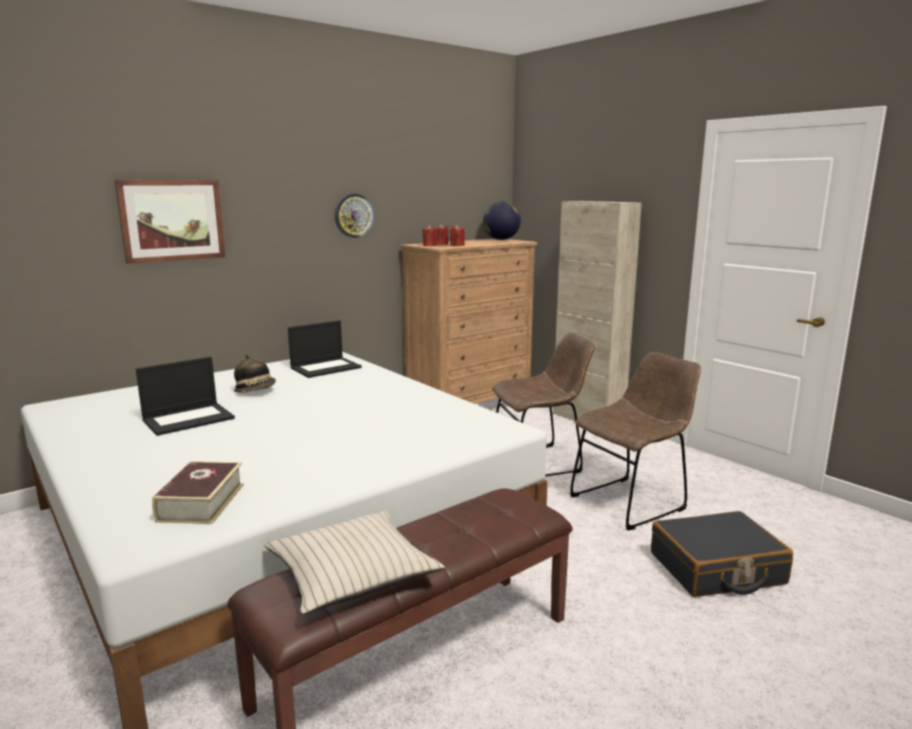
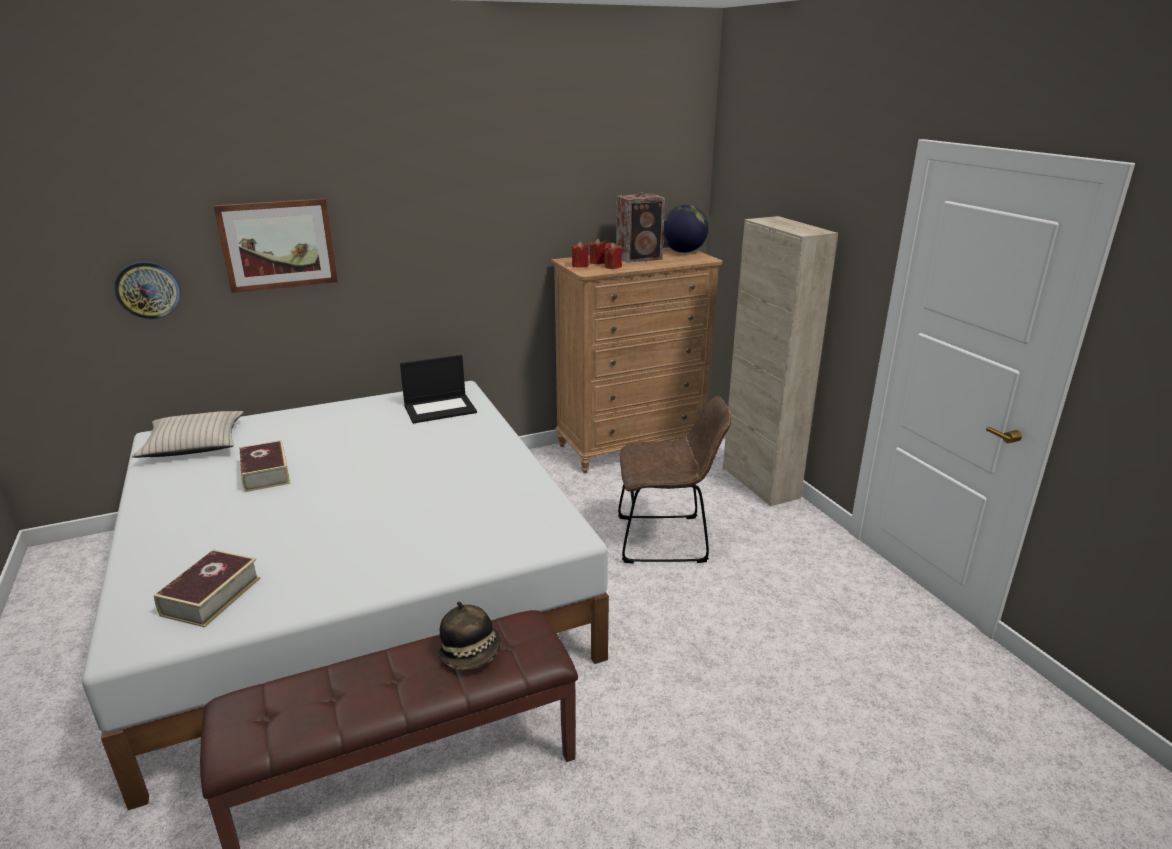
camera: 15 degrees right, 10 degrees up
(189, 419) = (265, 473): laptop -> book
(256, 391) = (350, 438): hat -> hat (471, 653)
(351, 574) = (314, 702): beige pillow -> beige pillow (194, 444)
(354, 215) = (492, 228): wall clock -> wall clock (148, 290)
(472, 242) = (640, 258): none -> speaker
(631, 501) = (741, 614): brown chair -> none
(716, 569) = (784, 728): black suitcase -> none

